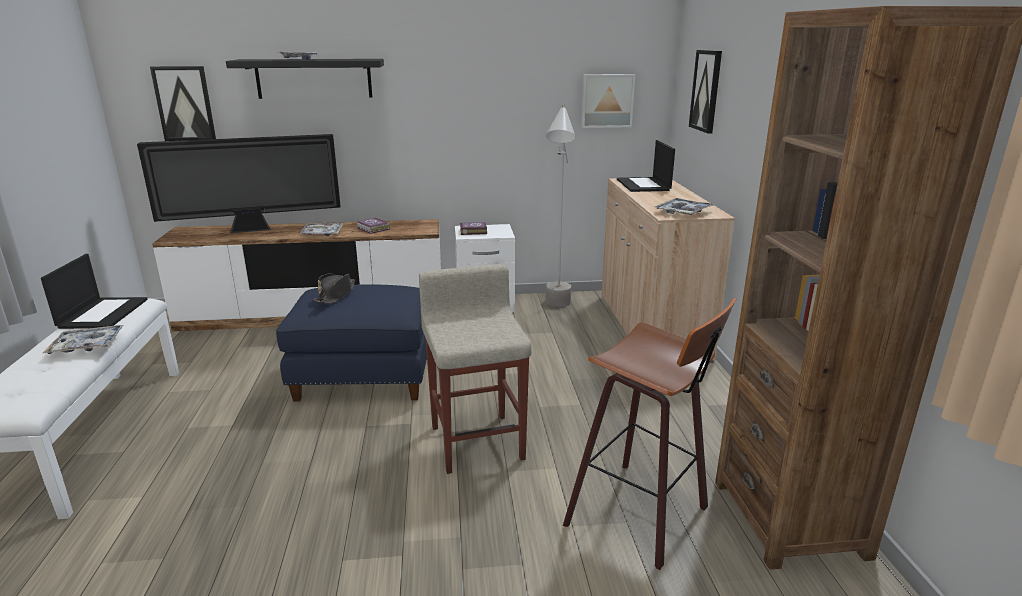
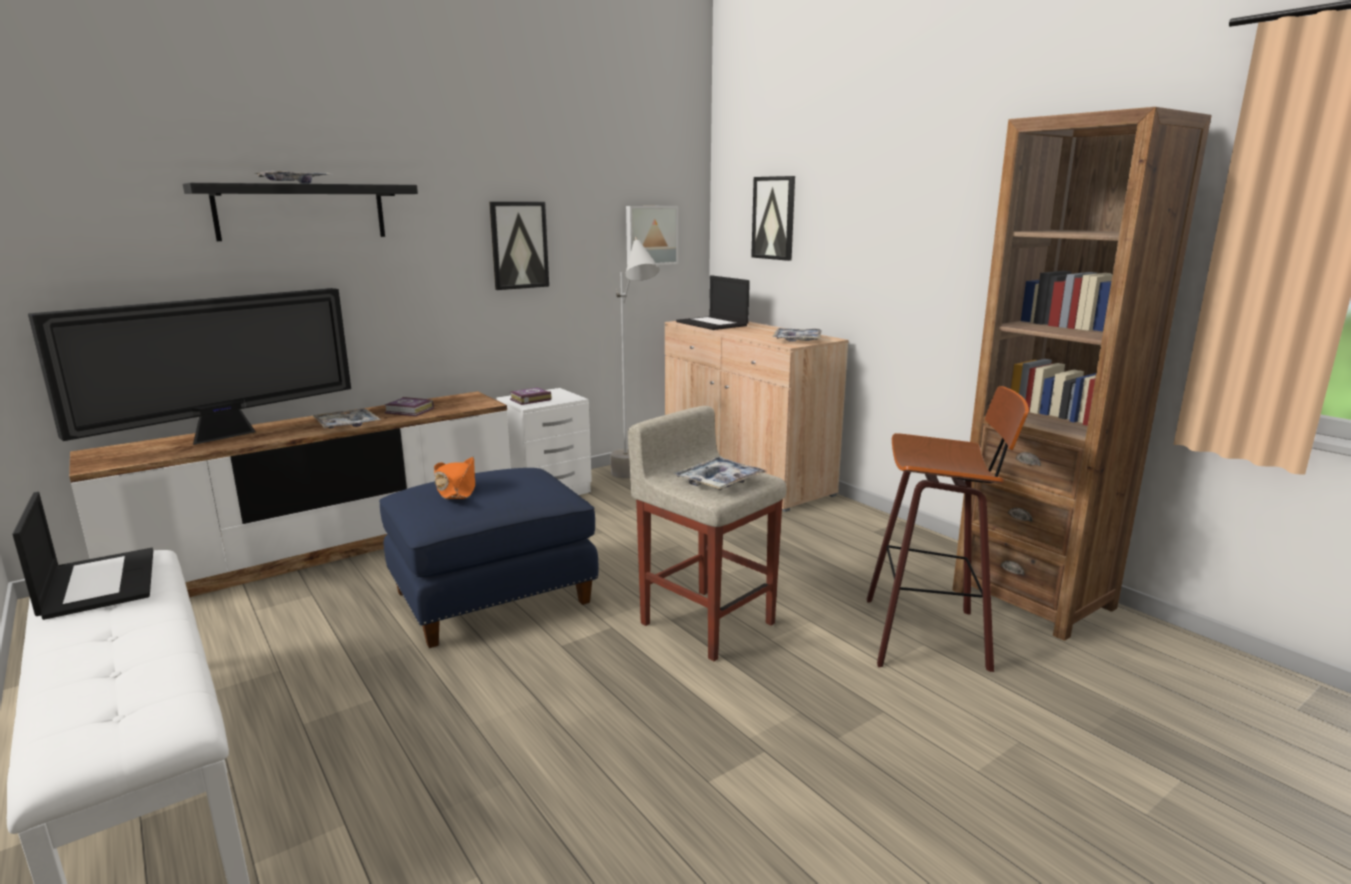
camera: 30 degrees left, 5 degrees down
(87, 346) = (148, 626): tray -> tray (719, 482)
(184, 103) = (86, 252): picture -> picture (519, 245)
(336, 295) = (456, 489): black hat -> orange hat

